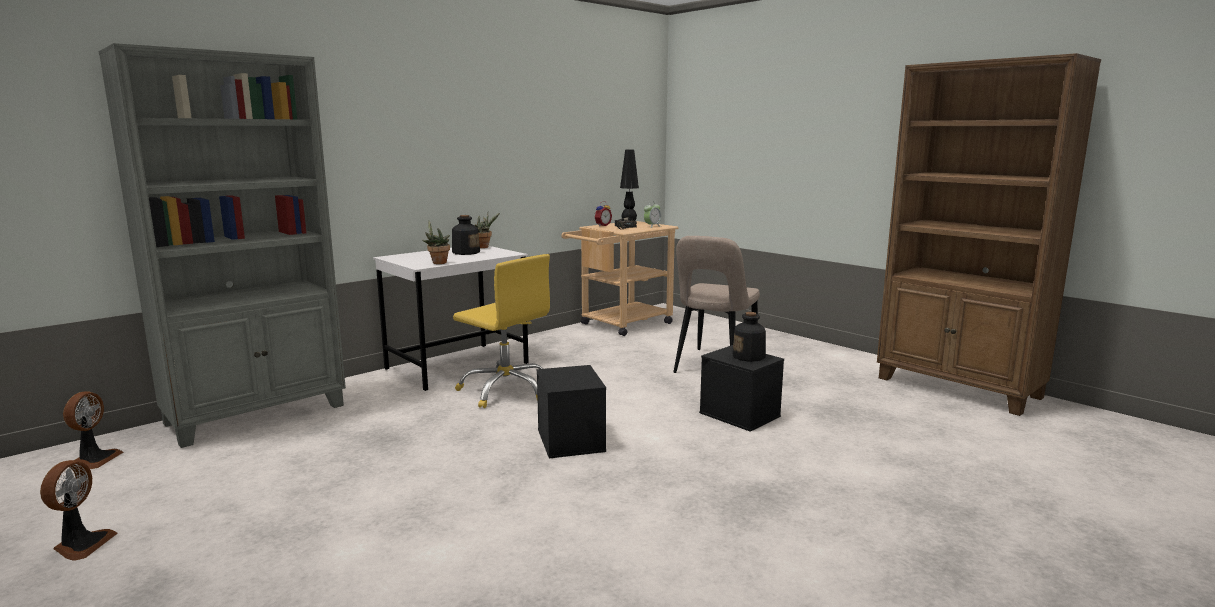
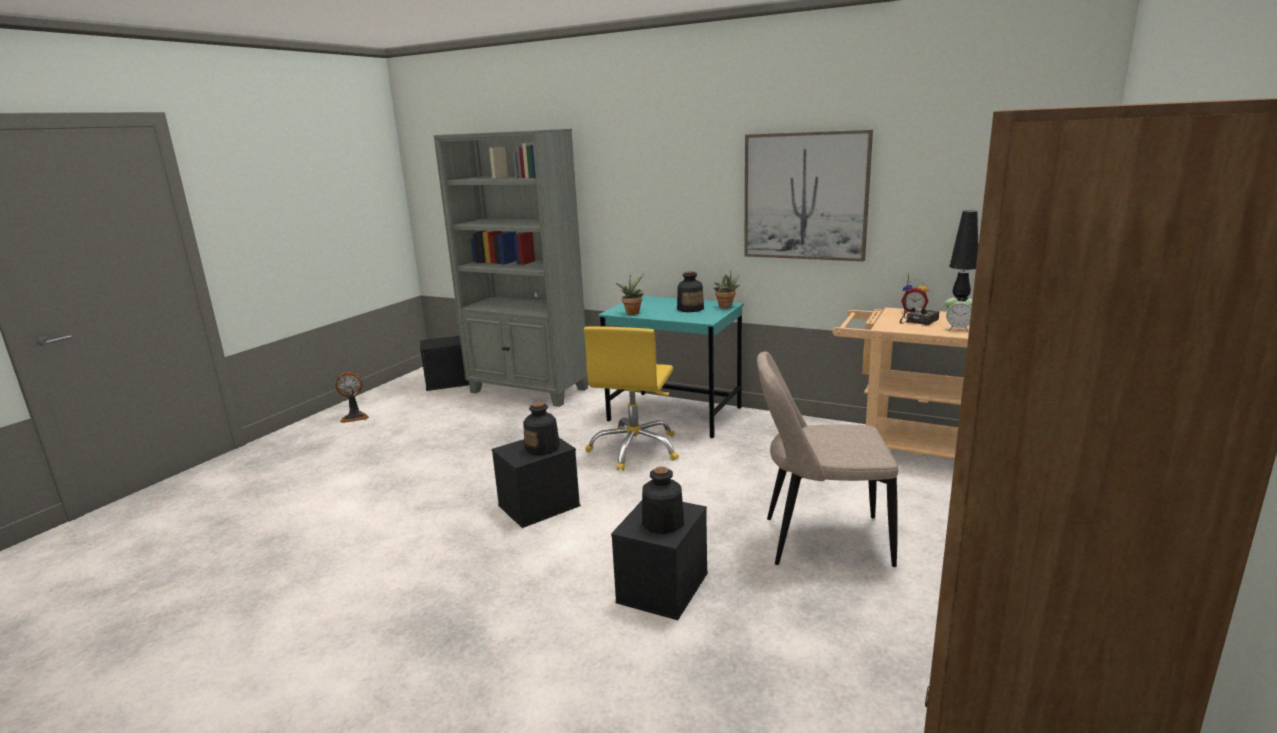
camera: 70 degrees right, 5 degrees up
(95, 459) = (448, 382): fan -> black storage box
(457, 366) = (675, 414): white desk -> turquoise desk
(520, 143) = (805, 196): none -> picture
(574, 374) = (542, 448): none -> bottle

